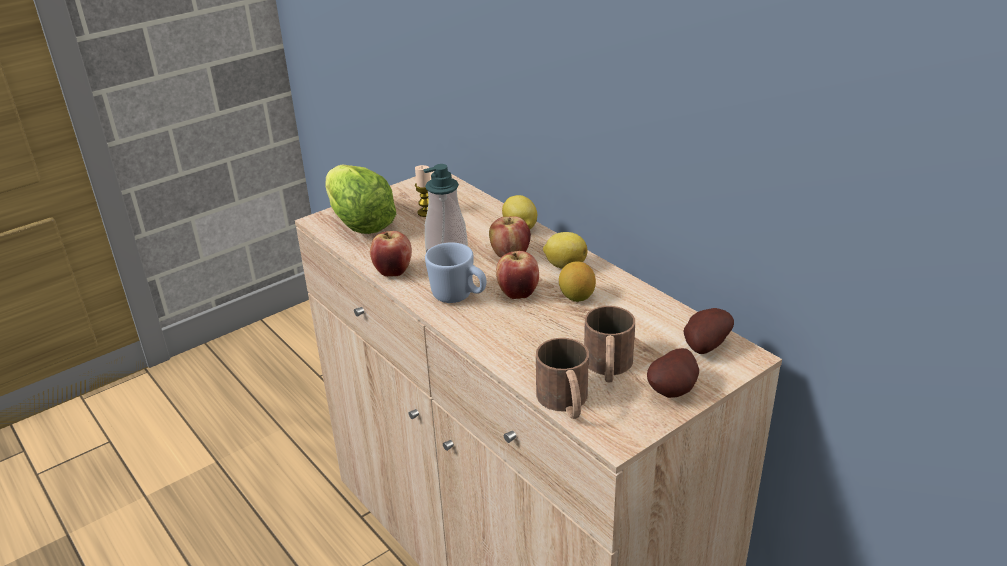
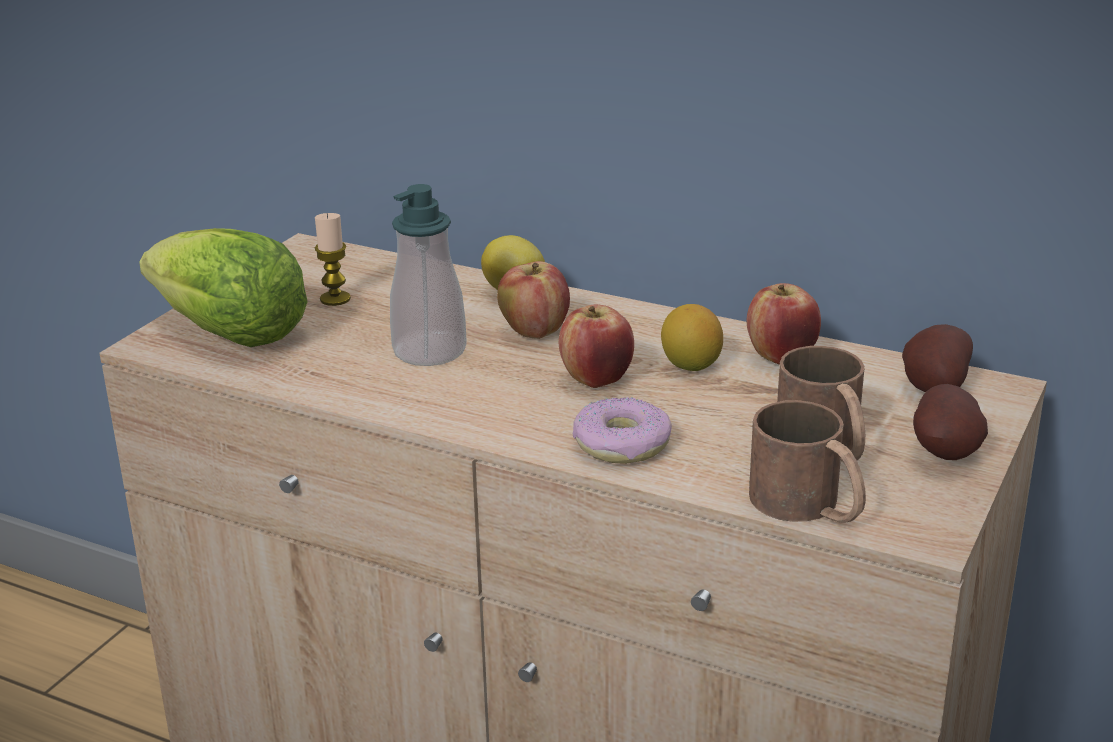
camera: 25 degrees left, 5 degrees down
(393, 272) = (358, 392): apple -> apple (781, 356)
(459, 297) = (504, 404): blue mug -> none
(498, 337) = (621, 444): none -> donut
(564, 265) = (632, 328): lemon -> none

